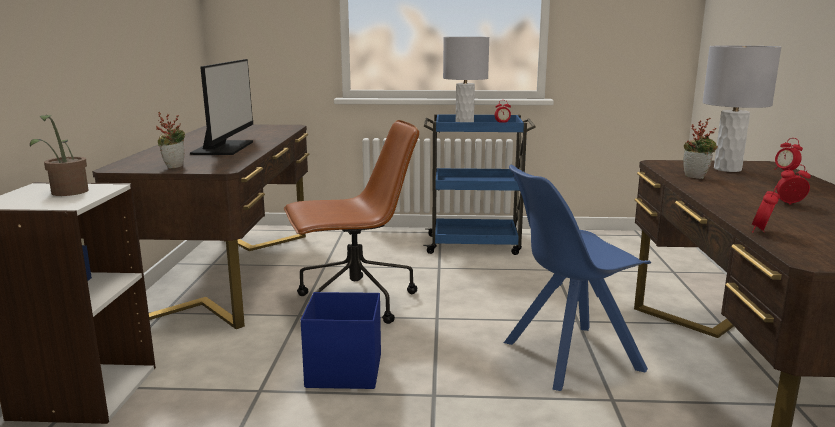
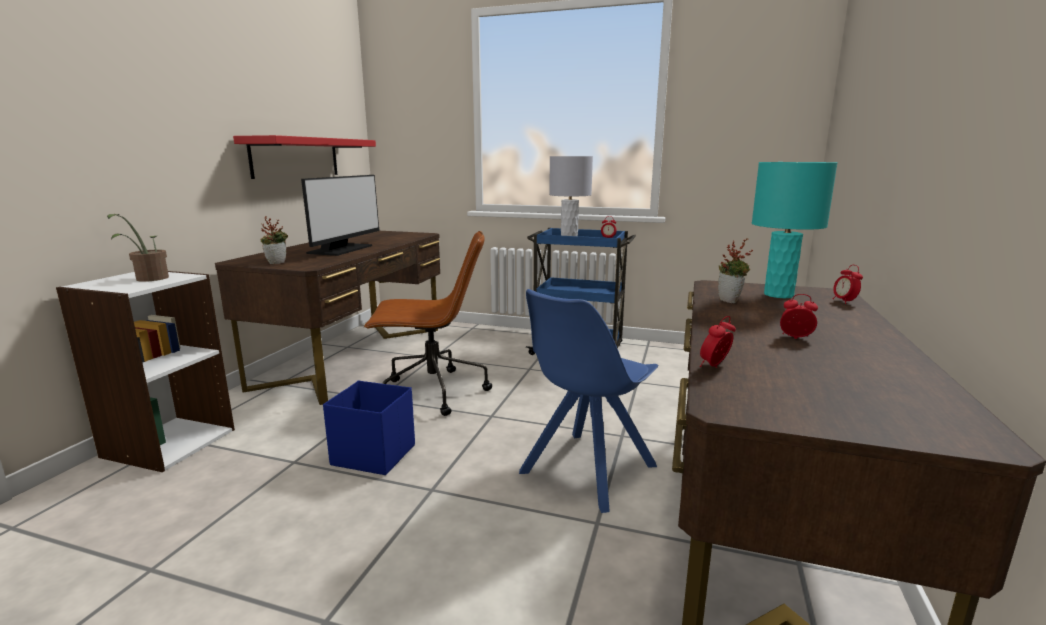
camera: 15 degrees right, 0 degrees up
(148, 39) = (296, 157): none -> red shelf
(568, 357) = (585, 471): blue chair -> blue chair turned 45 degrees counterclockwise
(727, 169) = (778, 295): grey table lamp -> turquoise table lamp

